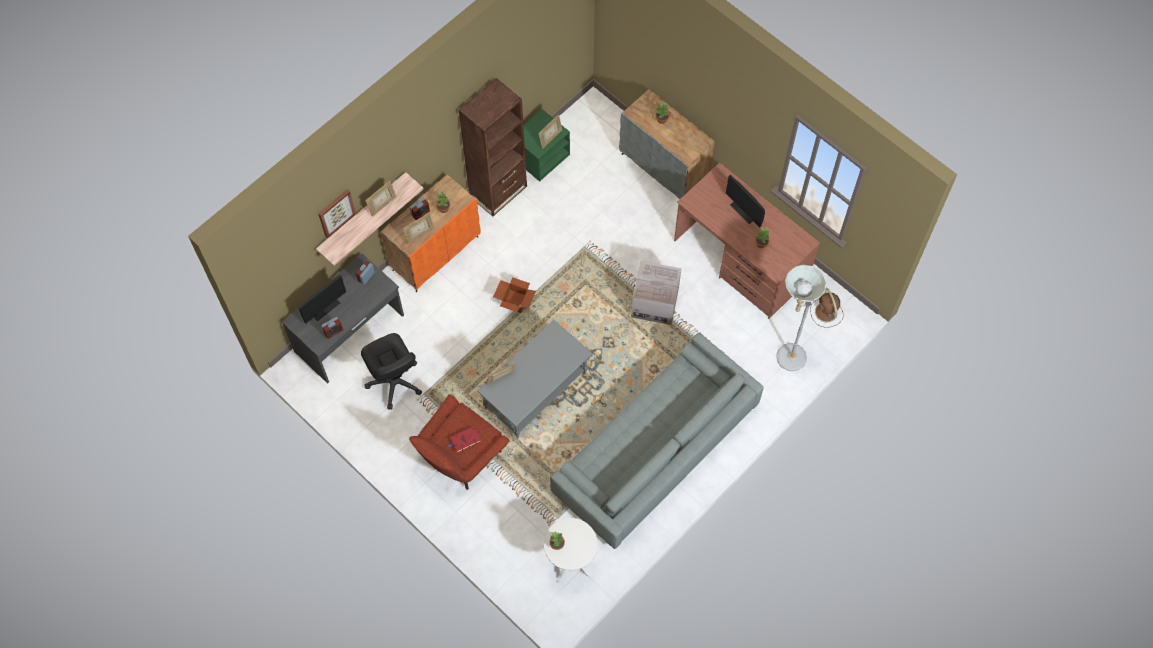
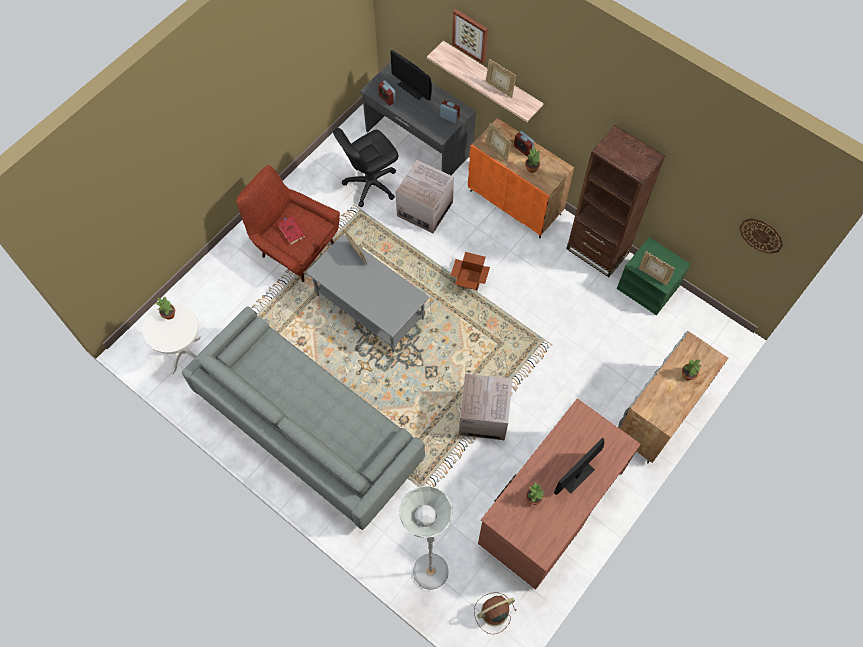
camera: 85 degrees right, 0 degrees up
(432, 334) = (425, 209): none -> cardboard box
(567, 30) = (761, 235): none -> wall clock

